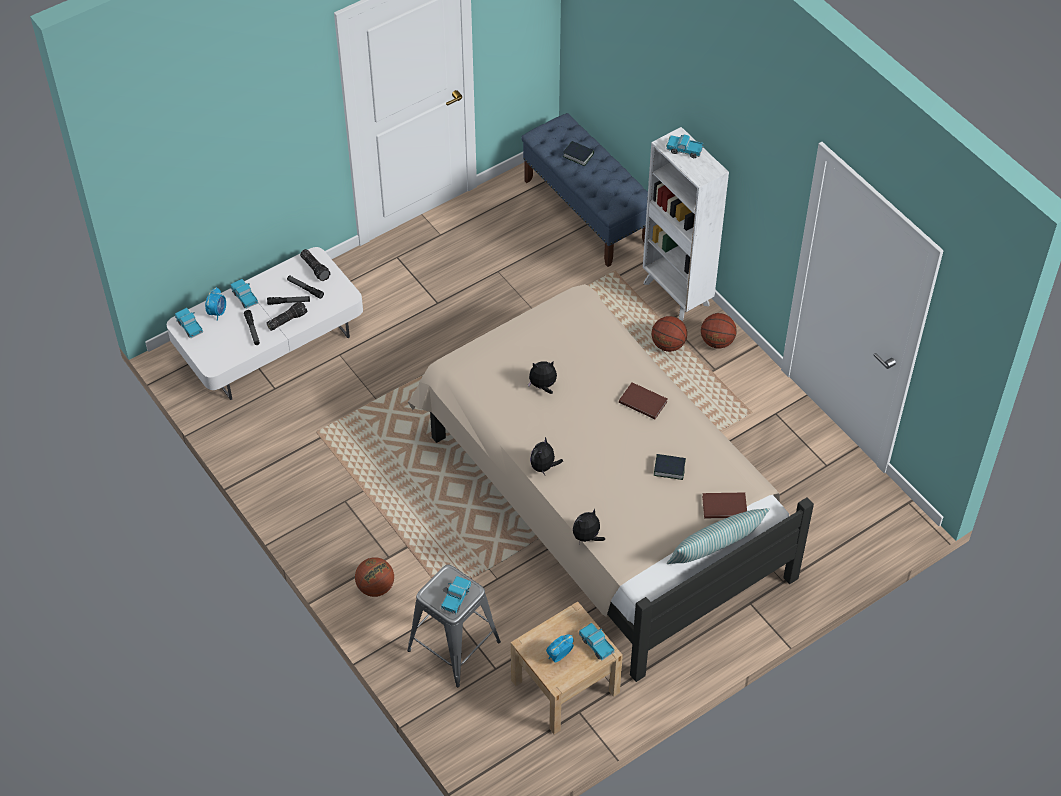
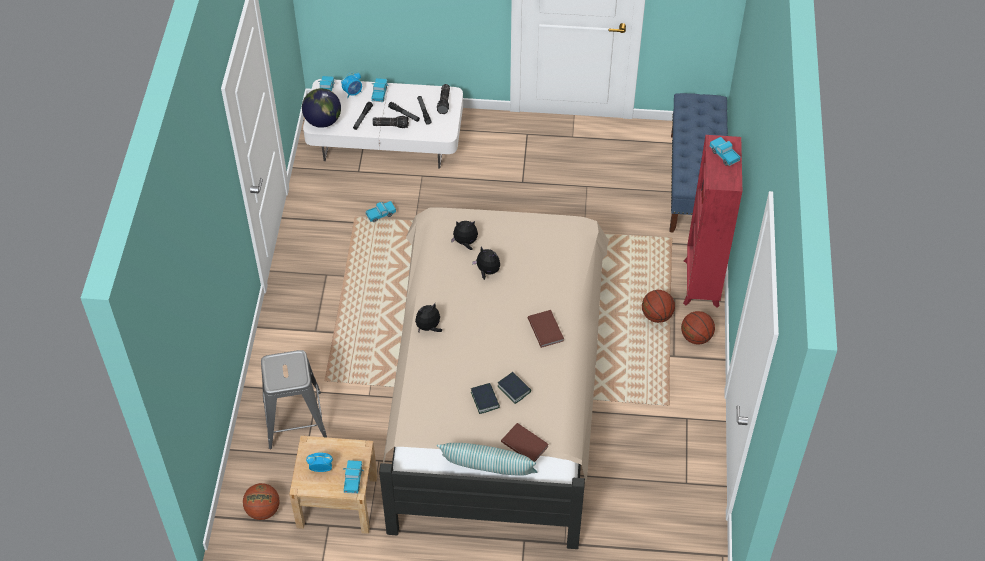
camera: 40 degrees right, 0 degrees up
(216, 356) = (323, 121): none -> globe
(375, 587) = (287, 345): basketball -> basketball (263, 510)
(456, 598) = (284, 377): toy truck -> toy truck (381, 215)
(578, 155) = (699, 130): book -> book (485, 400)
(587, 537) = (406, 396): plush toy -> plush toy (465, 243)
(677, 295) = (701, 284): white bookcase -> red bookcase

